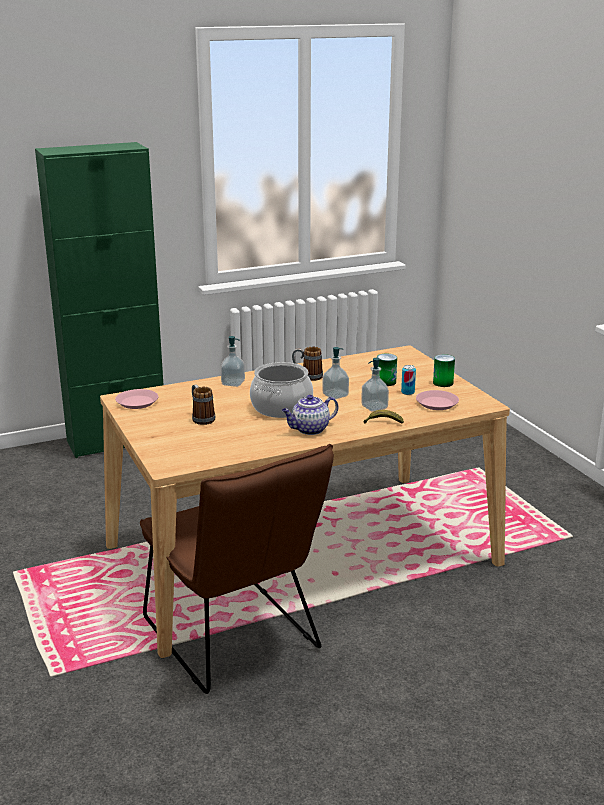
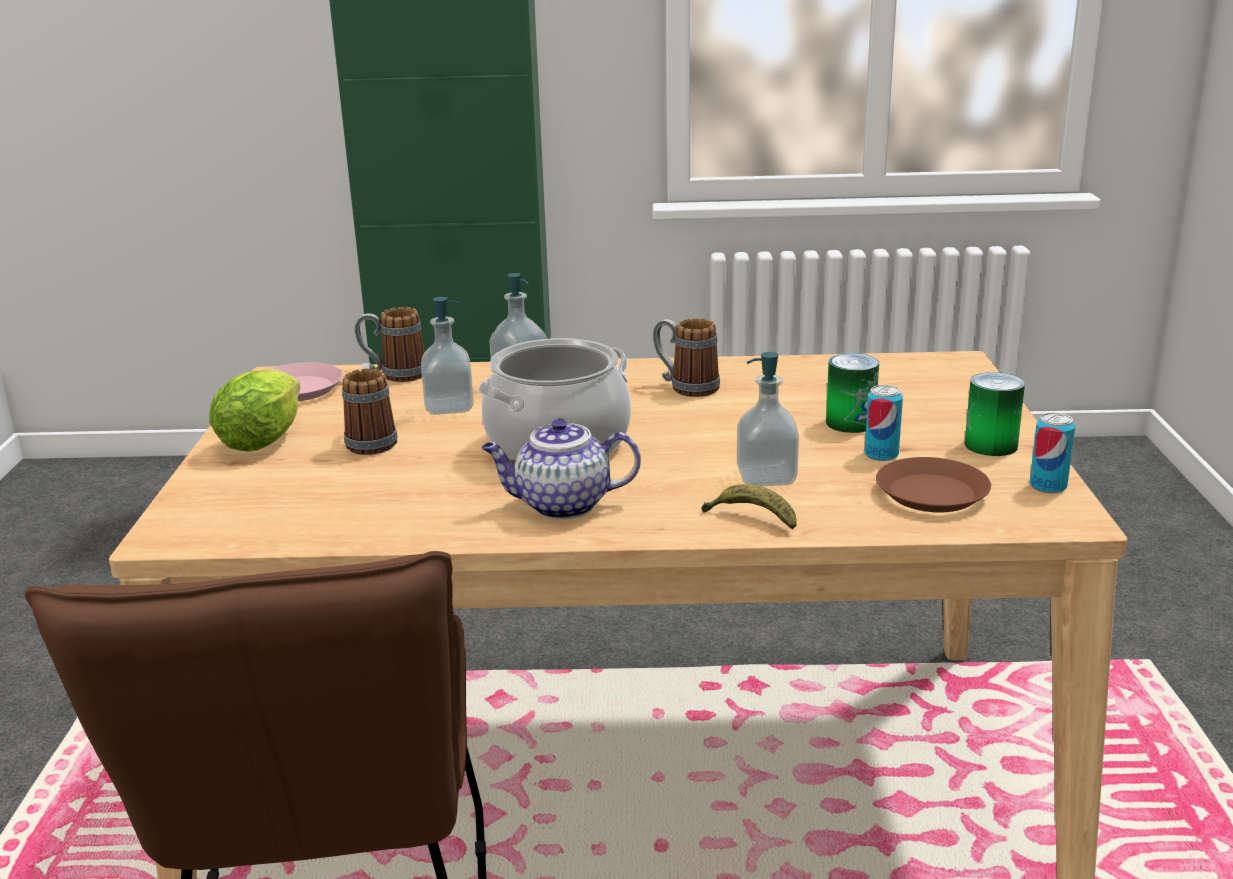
camera: 25 degrees right, 0 degrees up
(153, 425) = (266, 438): none -> lettuce
(173, 389) = (394, 375): none -> mug
(335, 395) = (703, 435): soap dispenser -> soap dispenser (449, 407)
(437, 403) = (932, 494): pink plate -> brown plate
(473, 395) = (1048, 486): none -> can

